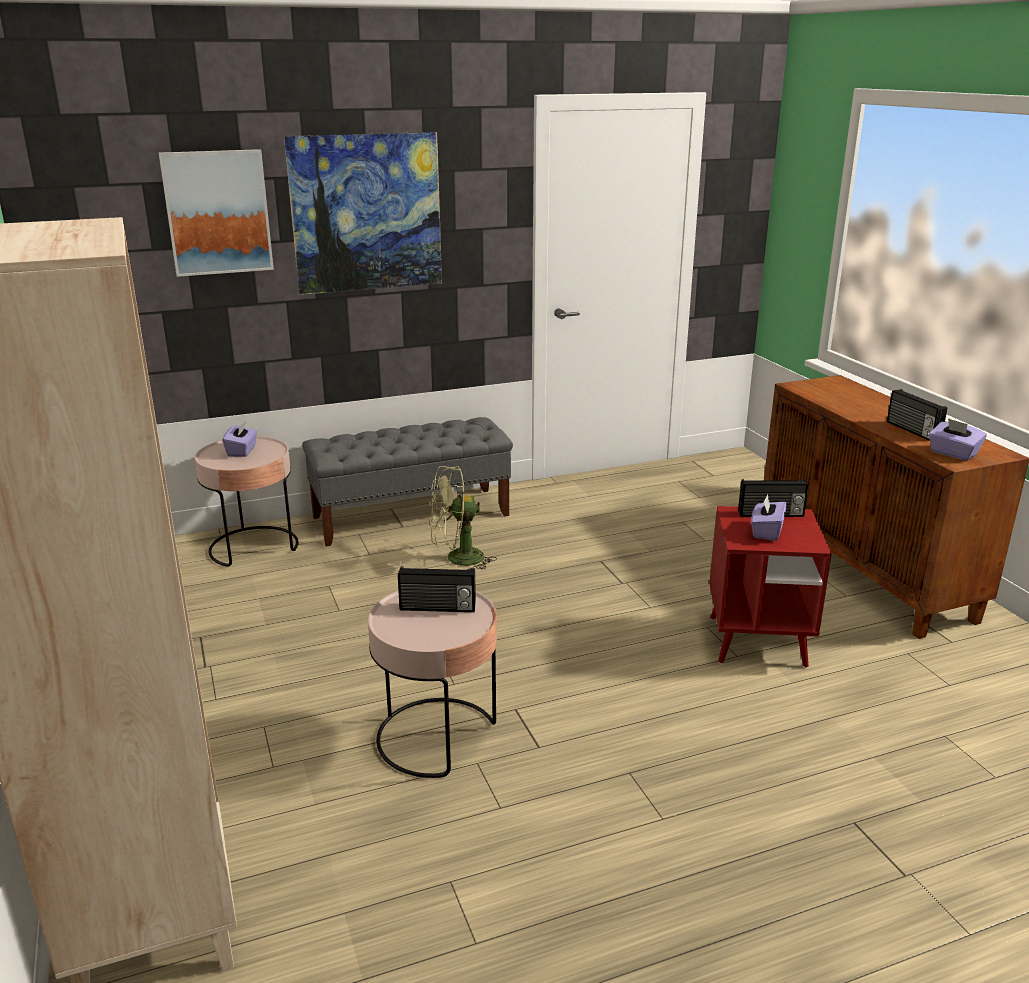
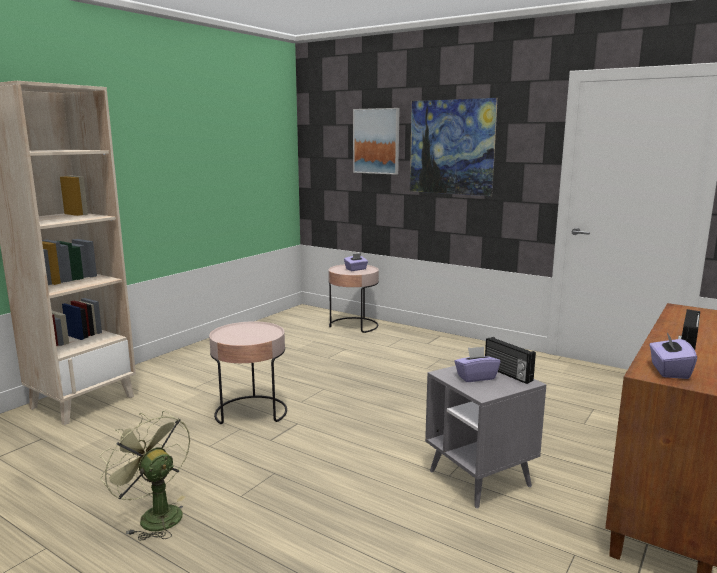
camera: 55 degrees right, 10 degrees down
(411, 516) = (442, 341): grey bench -> none
(437, 608) = (257, 332): radio -> none
(457, 559) = (418, 365): green fan -> green fan (154, 515)
(757, 642) = (479, 478): red side table -> grey side table

